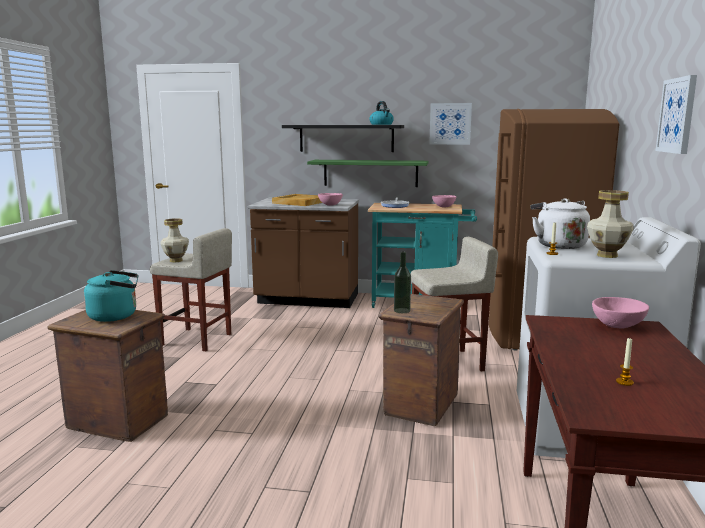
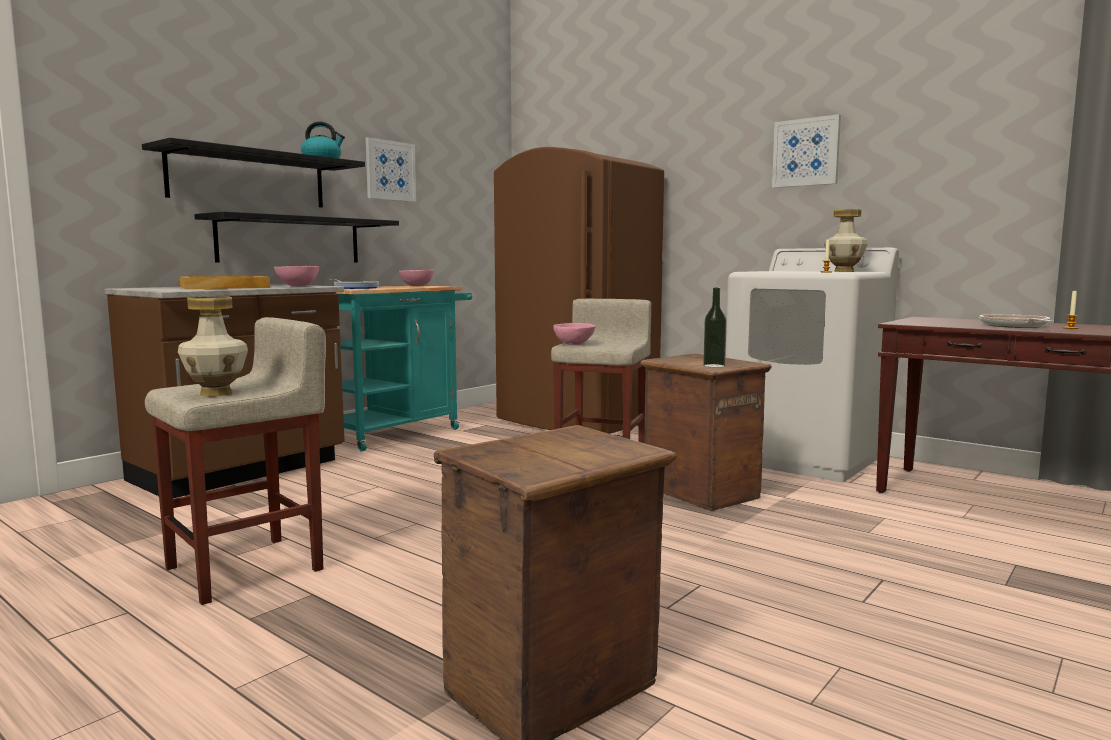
camera: 60 degrees left, 5 degrees down
(116, 316) = (554, 444): turquoise kettle -> none
(370, 173) = (290, 240): green shelf -> black shelf
(558, 245) = (786, 271): white kettle -> none
(599, 359) = (1015, 326): none -> frying pan
(618, 326) = (926, 319): pink bowl -> pink bowl (575, 344)

